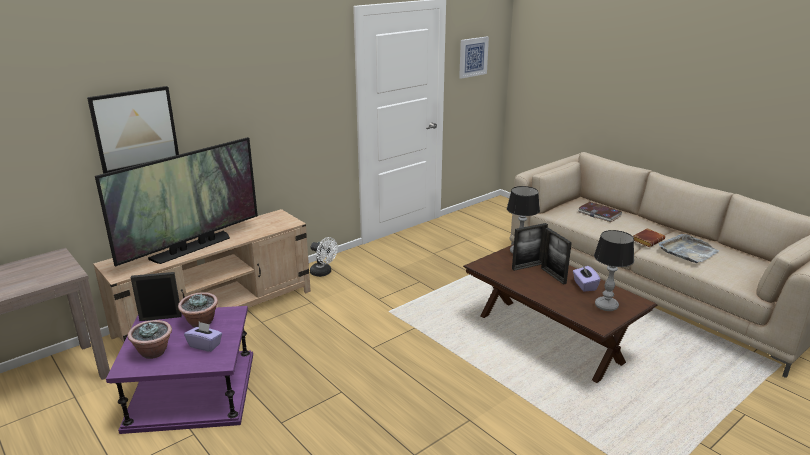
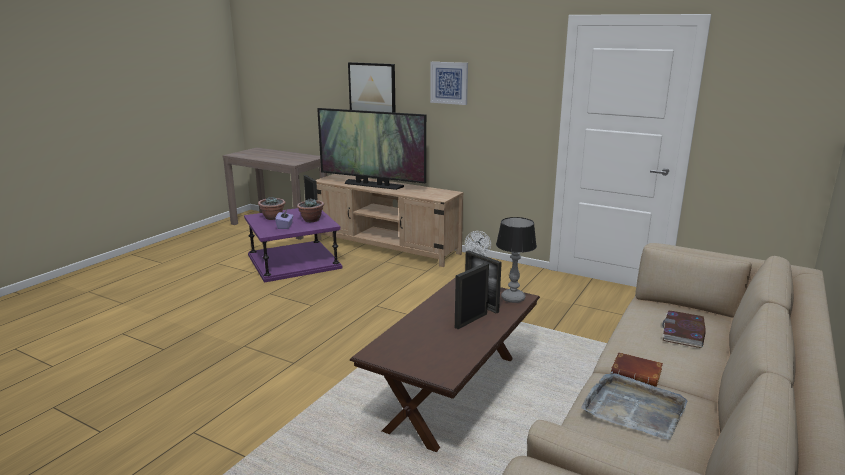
camera: 70 degrees right, 5 degrees down
(473, 57) = (758, 99): picture -> picture (449, 83)
(584, 285) = (461, 340): purple tissue box -> none
(605, 306) = (420, 355): table lamp -> none

